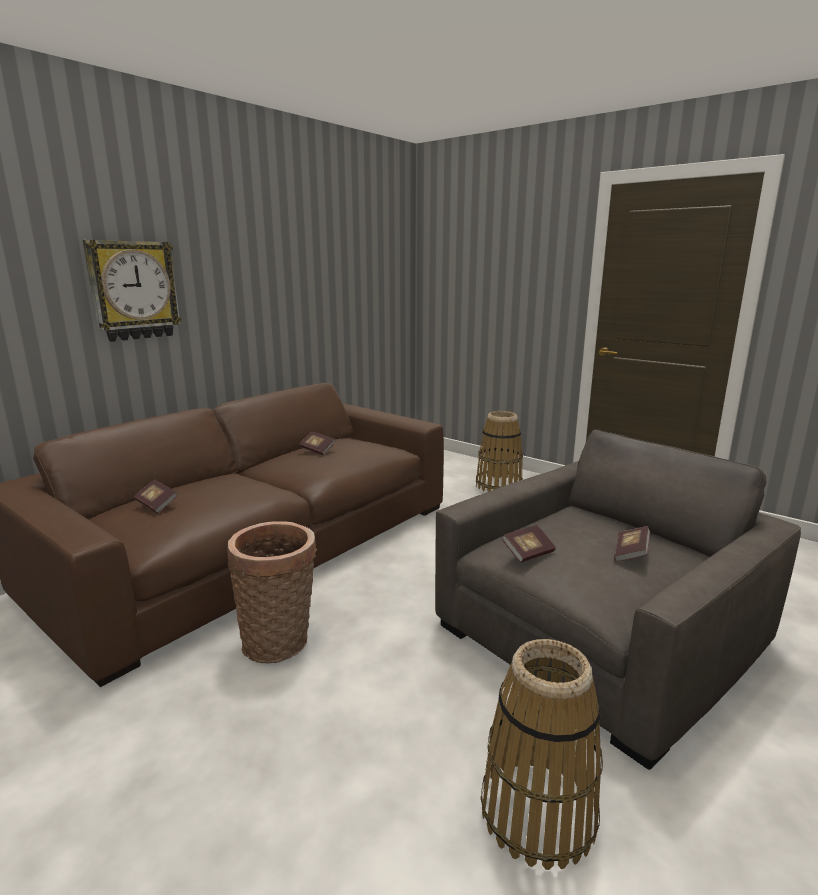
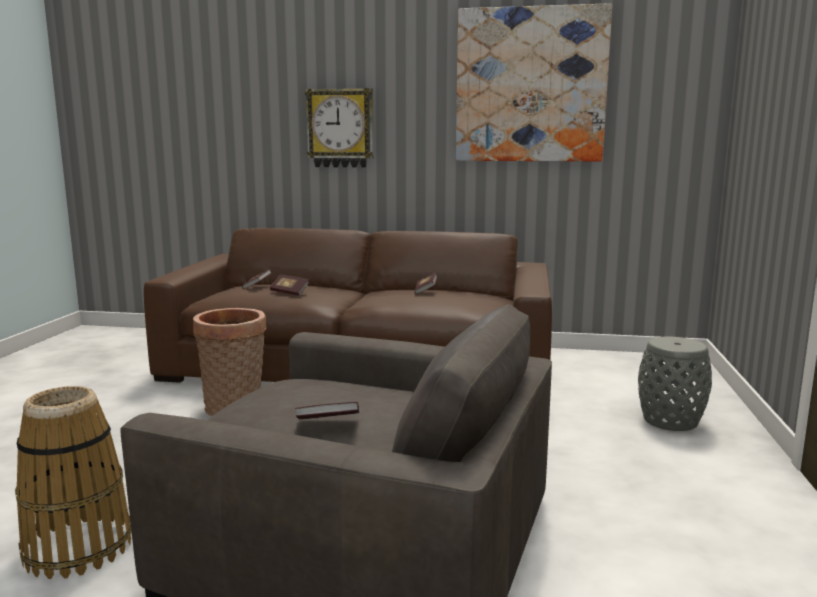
camera: 60 degrees right, 5 degrees down
(307, 245) = (530, 85): none -> picture
(499, 485) = (670, 421): basket -> grey stool
(528, 553) = (283, 384): book -> book (289, 292)

